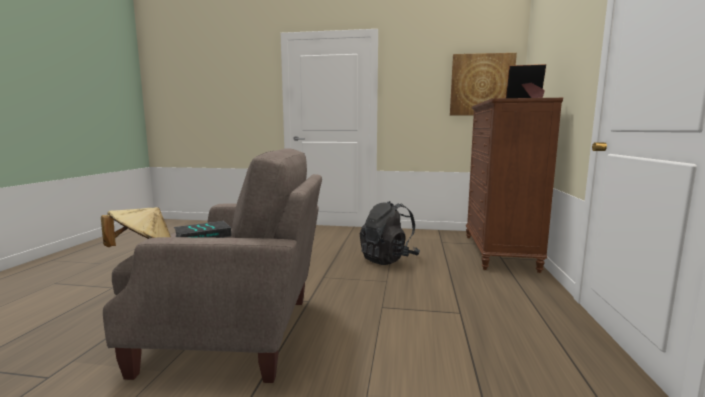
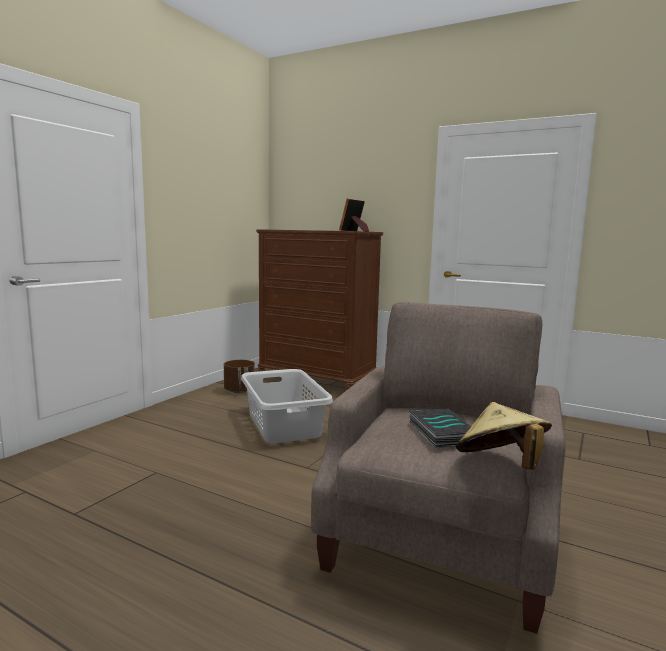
camera: 70 degrees left, 0 degrees up
(388, 259) = (284, 424): black backpack -> grey laundry basket
(431, 237) = (239, 391): none -> brown planter
(481, 85) = (242, 203): picture -> none

